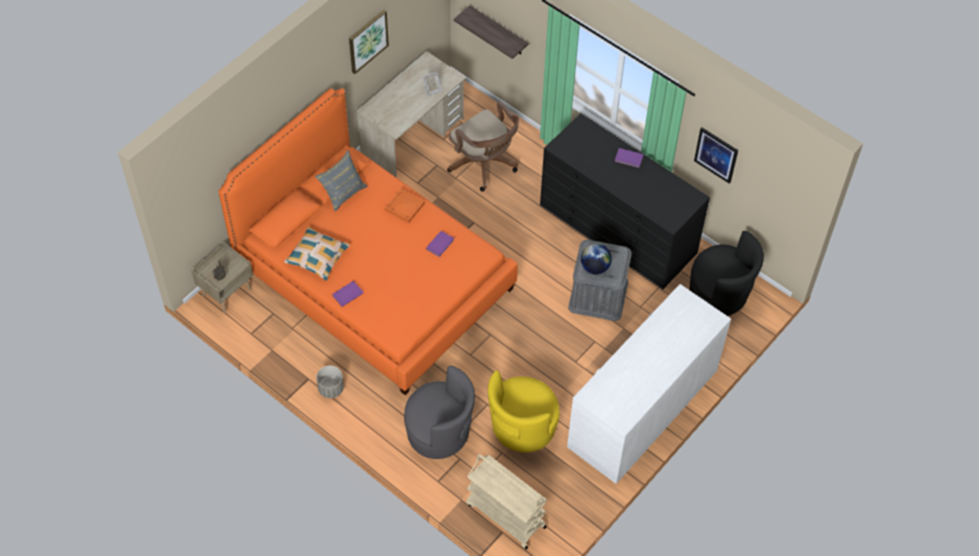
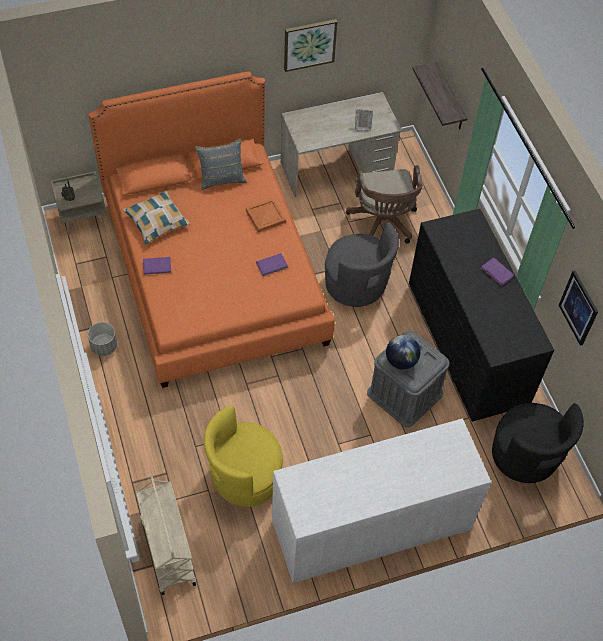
camera: 30 degrees right, 0 degrees up
(439, 432) = (167, 438): grey armchair -> grey armchair (357, 284)

